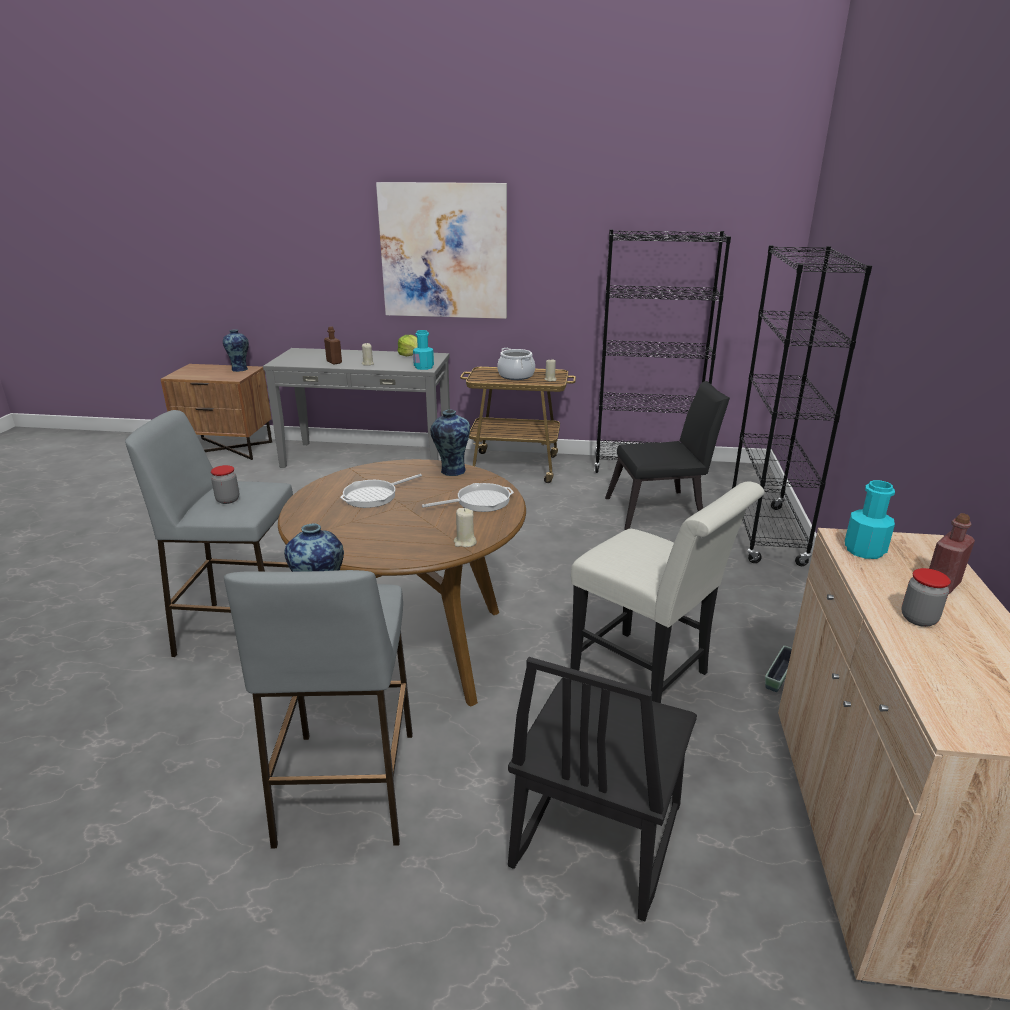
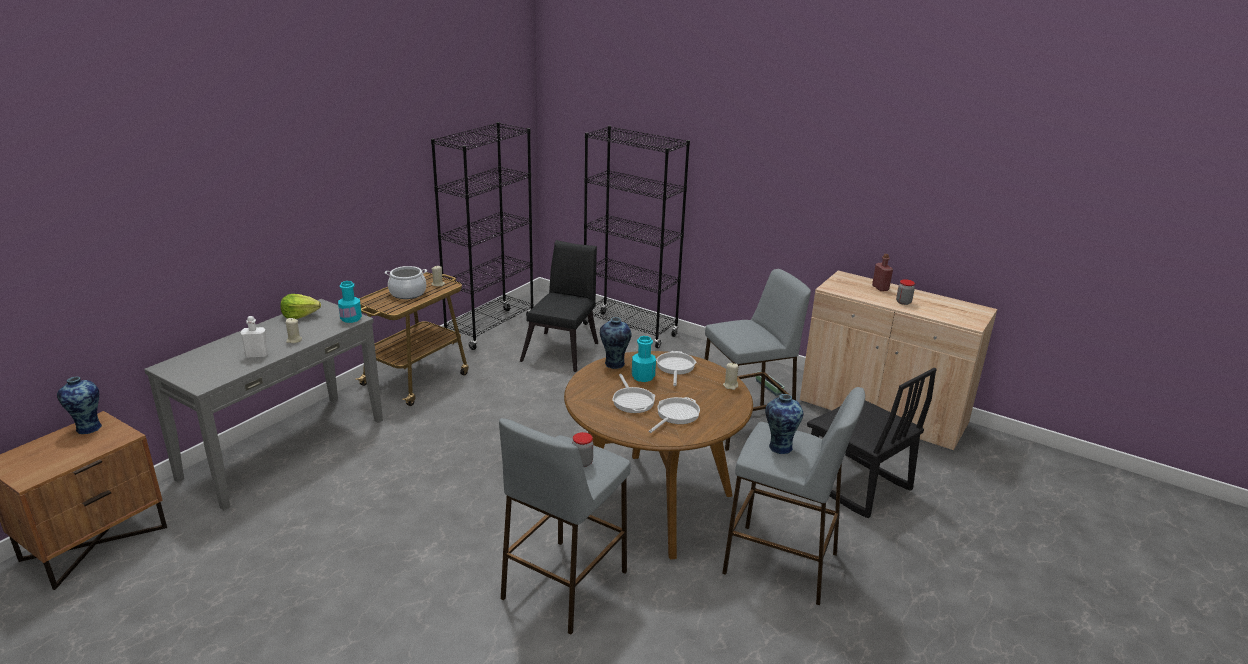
camera: 65 degrees left, 0 degrees up
(334, 362) = (257, 355): brown bottle -> white bottle
(358, 524) = (676, 415): none -> frying pan
(444, 251) = (299, 196): picture -> none
(648, 678) = (745, 426): white chair -> grey stool
(864, 550) = (843, 289): turquoise bottle -> turquoise bottle (643, 377)

